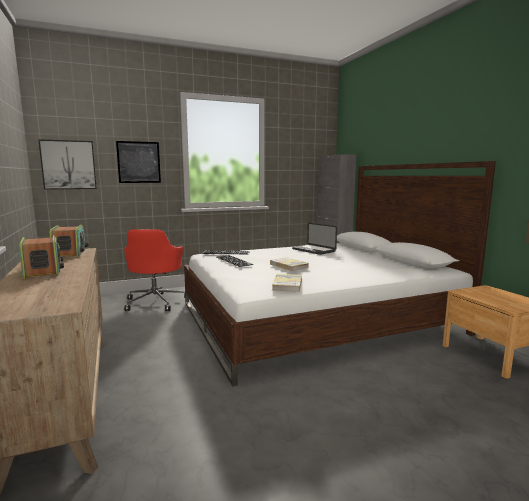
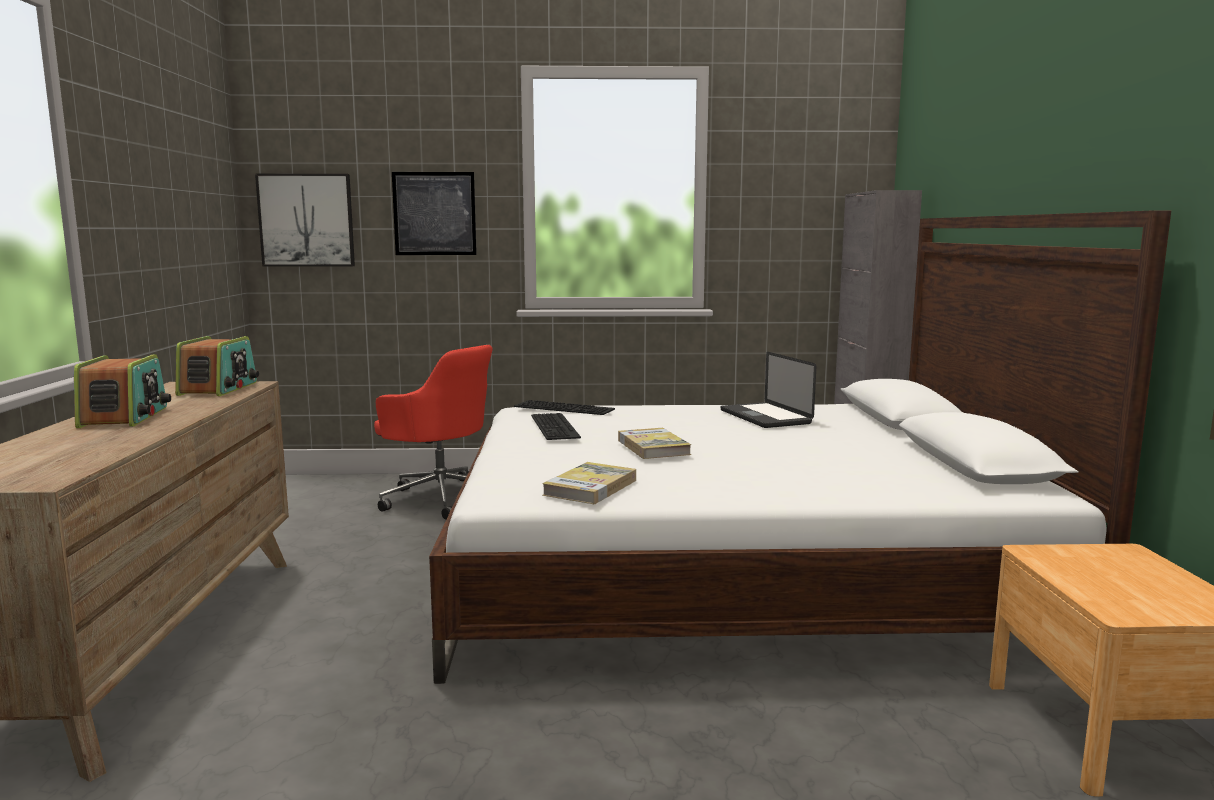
camera: 20 degrees right, 0 degrees up
(156, 301) = (441, 497): red office chair -> red office chair turned 75 degrees counterclockwise

